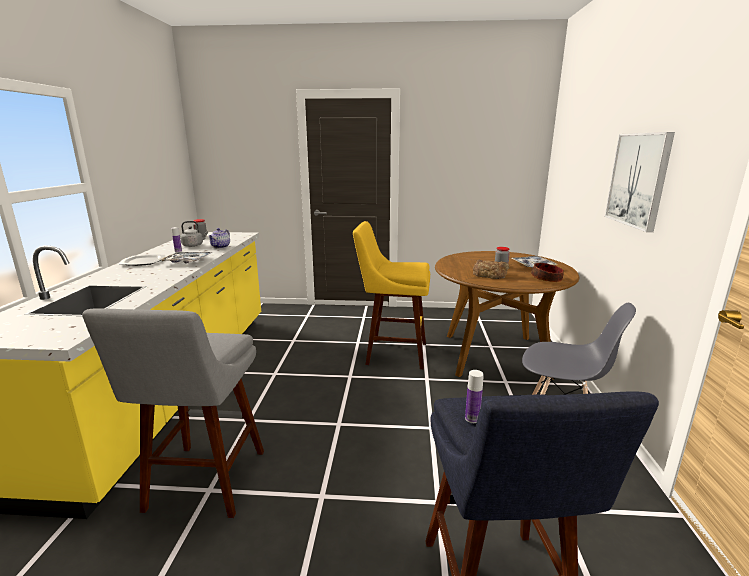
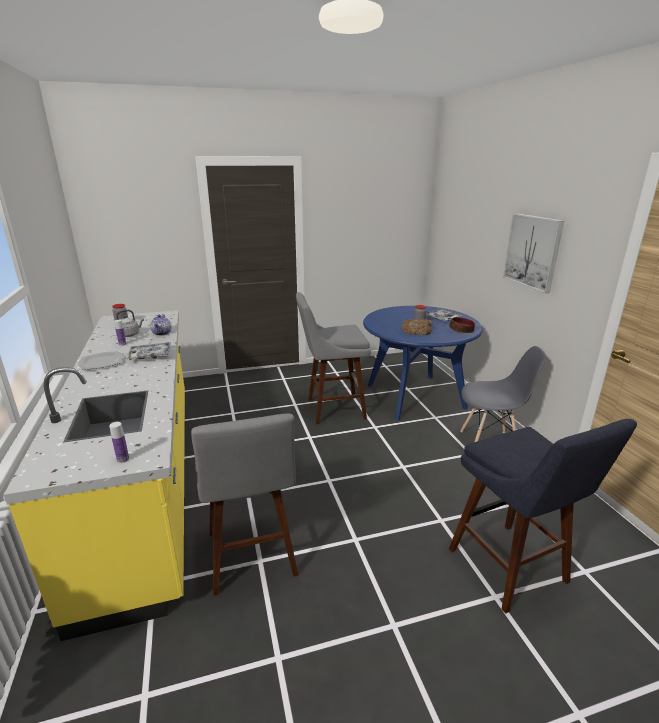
camera: 20 degrees left, 5 degrees up
(392, 353) = (331, 409): yellow stool -> grey stool
(472, 419) = (503, 453): bottle -> bottle (123, 459)
(495, 355) = (415, 396): brown dining table -> blue dining table

